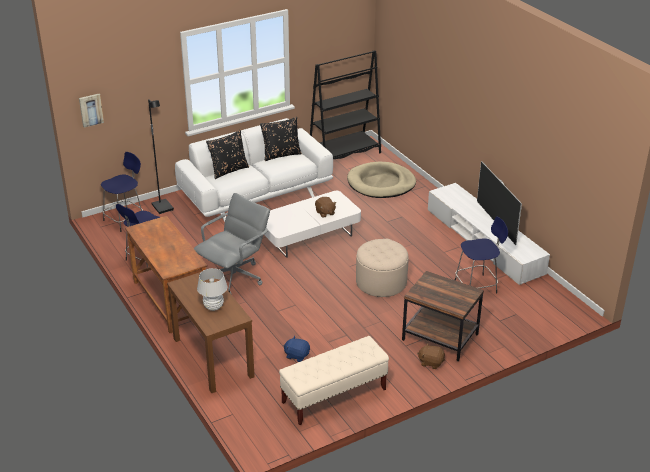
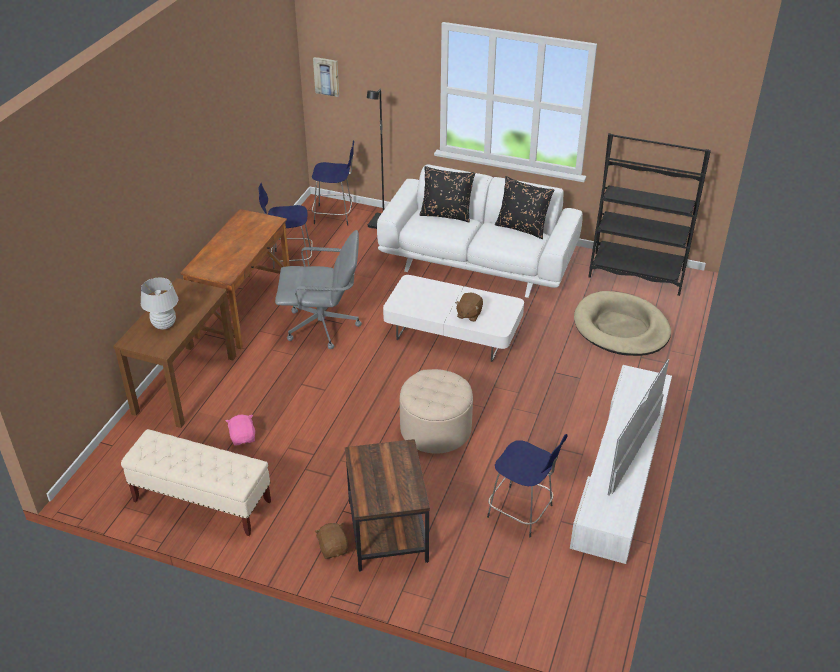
camera: 50 degrees right, 5 degrees up
(297, 355) = (243, 437): blue plush toy -> pink plush toy

